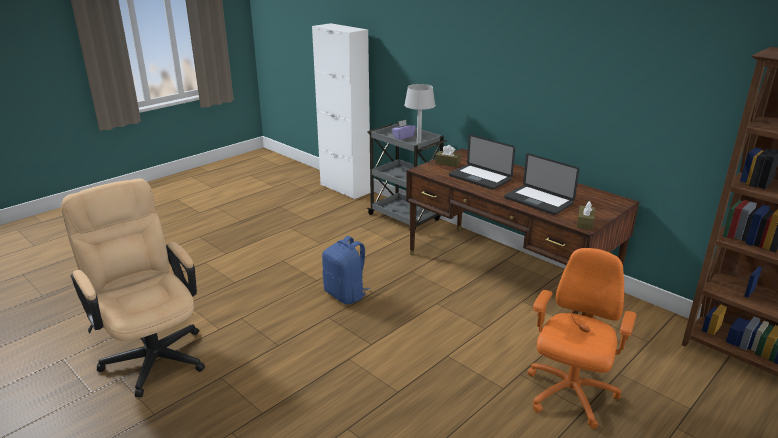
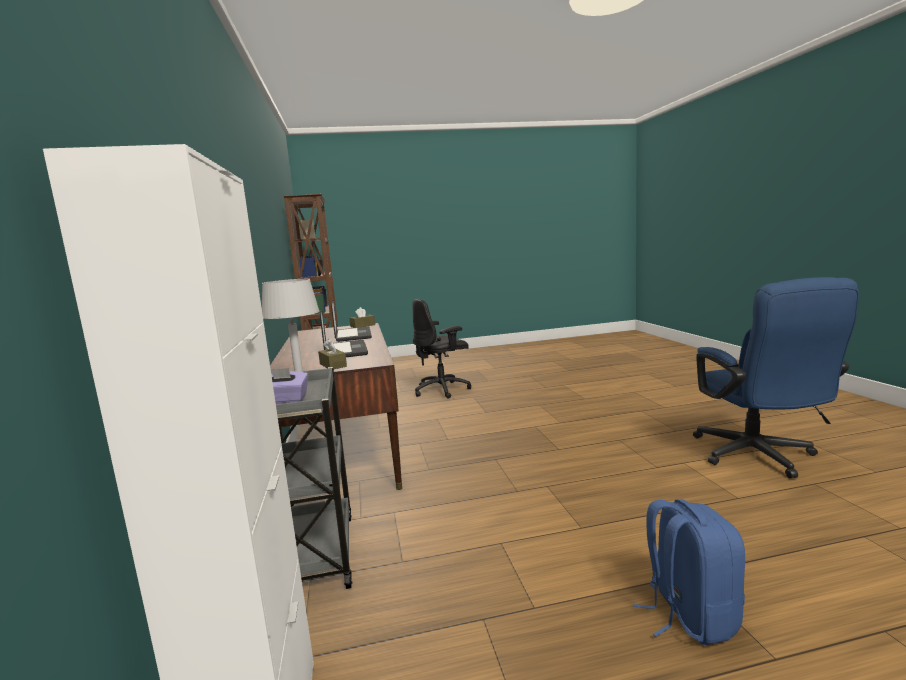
camera: 145 degrees left, 15 degrees down
(152, 353) = (759, 457): beige office chair -> blue office chair
(346, 294) = (524, 463): blue backpack -> blue backpack (688, 615)
(569, 395) = (443, 390): orange office chair -> black office chair

